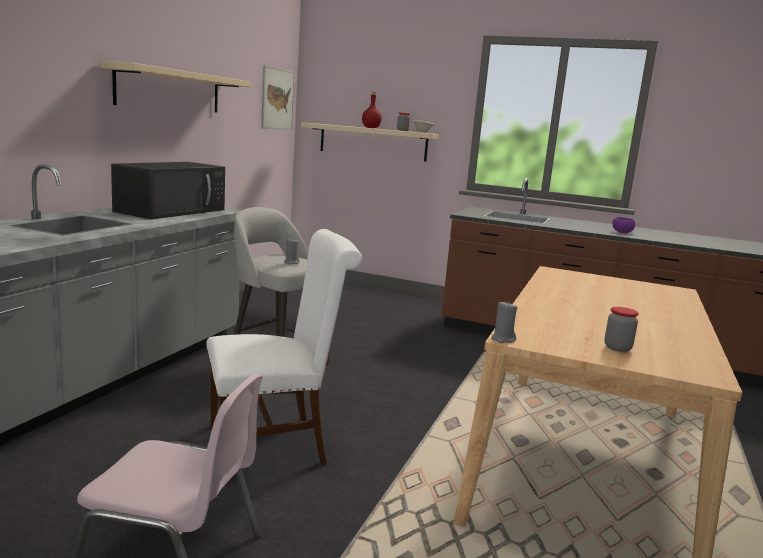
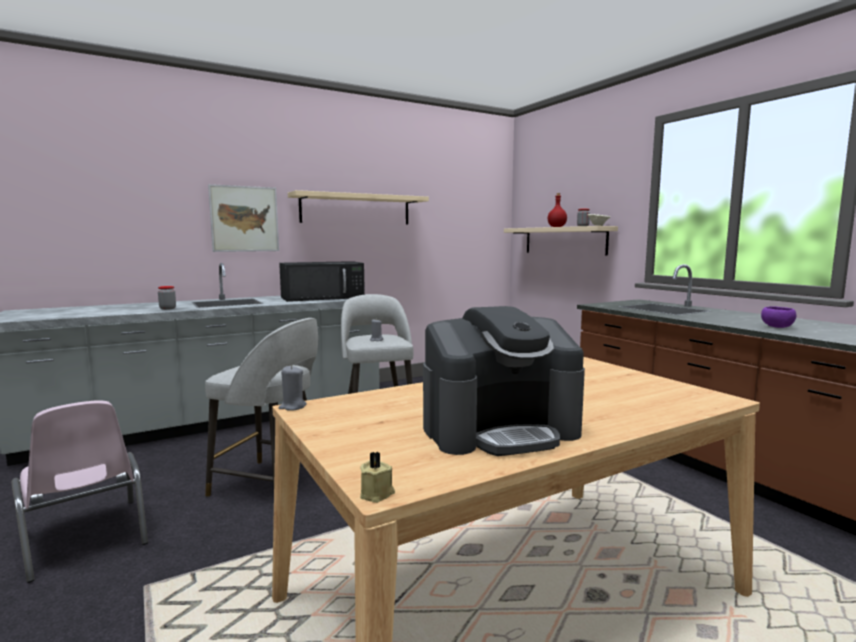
camera: 40 degrees right, 5 degrees down
(275, 443) = (270, 485): white chair -> grey stool
(277, 99) = (484, 210): picture -> picture (244, 219)
(617, 348) = (382, 436): jar -> jar (167, 308)
(653, 330) = (500, 429): none -> coffee machine
(717, 381) = (377, 494): none -> beige candle

